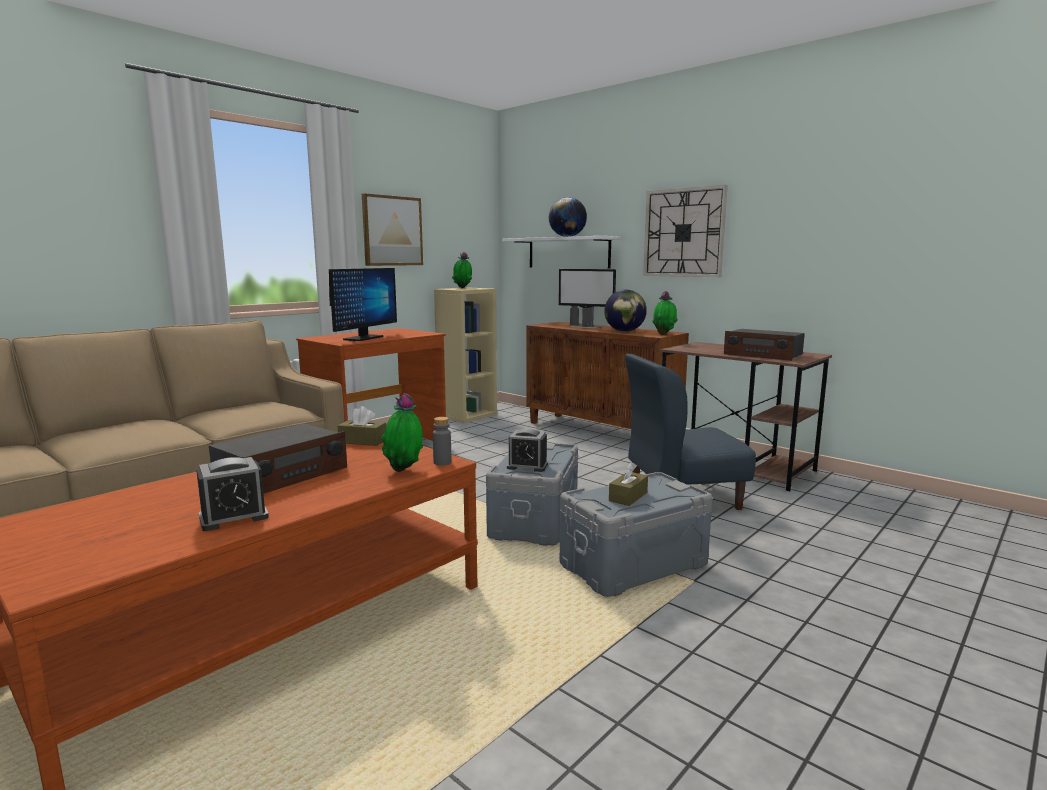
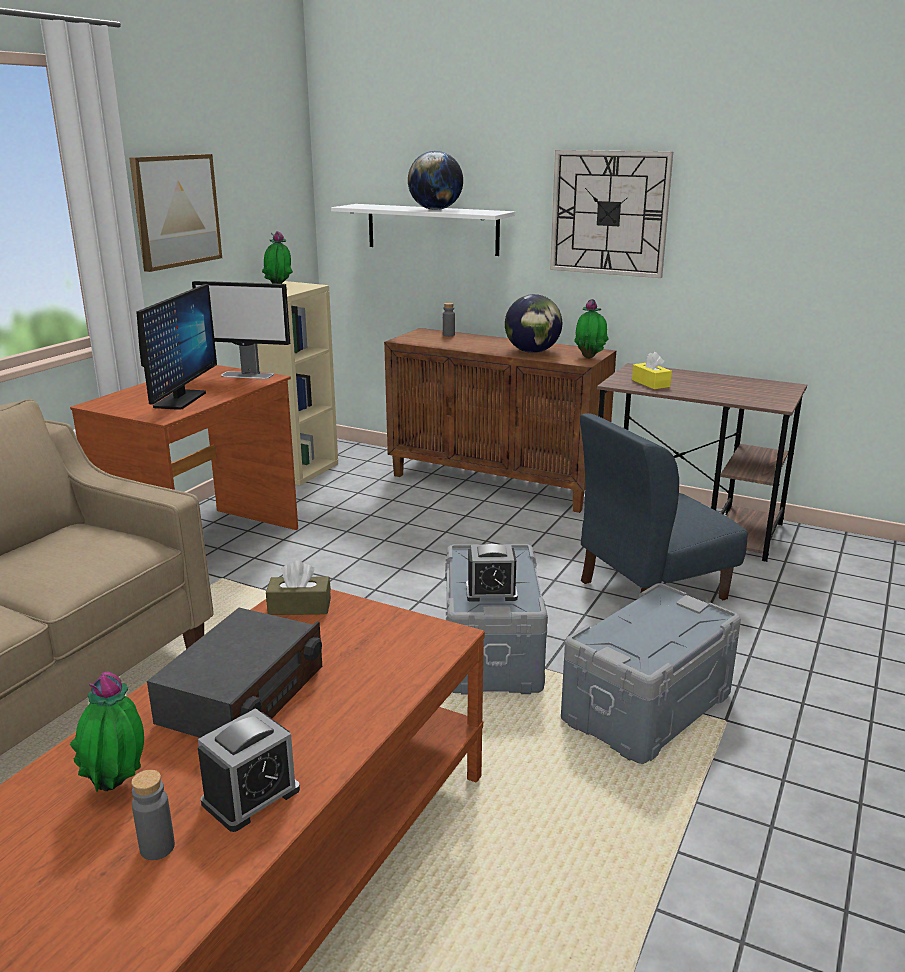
camera: 15 degrees left, 10 degrees up
(404, 471) = (407, 664): potted plant -> potted plant (118, 787)
(442, 462) = (443, 638): grey bottle -> grey bottle (157, 847)
(586, 327) = (471, 342): monitor -> monitor (248, 375)
(628, 497) = (646, 632): brown tissue box -> none
(702, 349) = (650, 383): none -> yellow tissue box
(763, 354) = (731, 391): radio -> none

